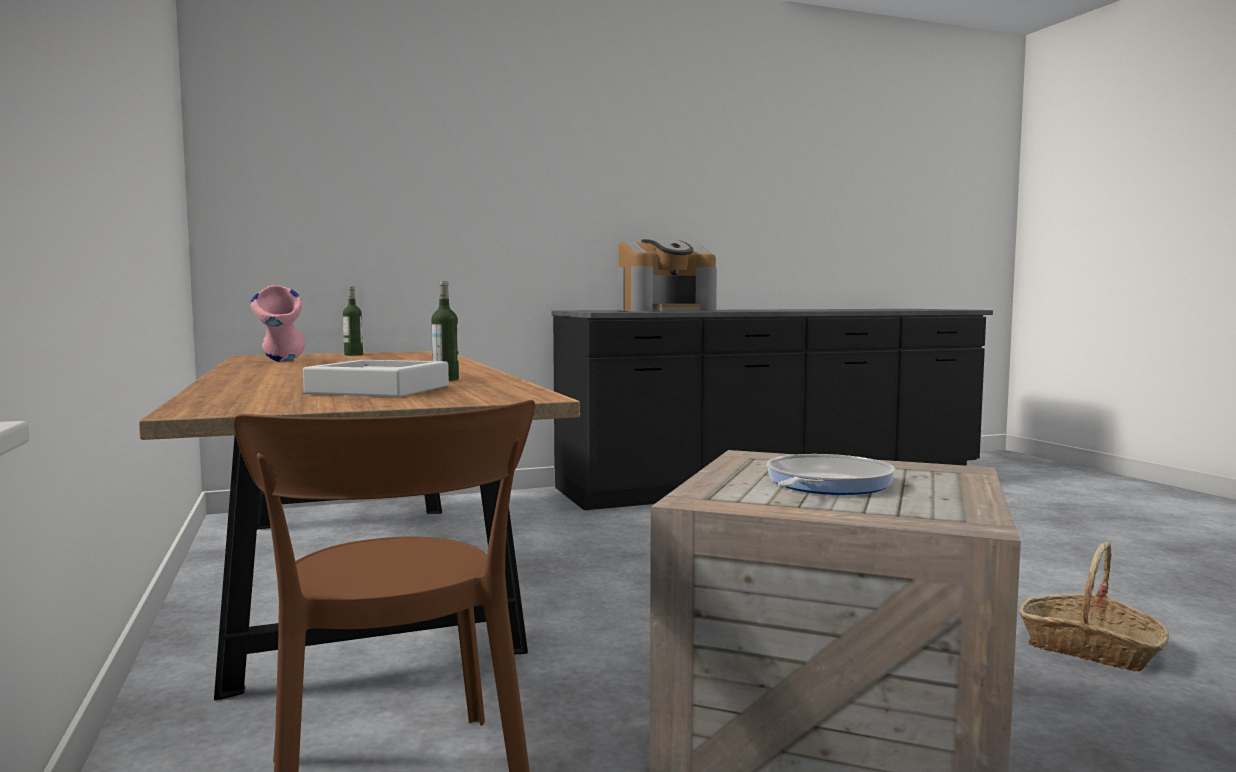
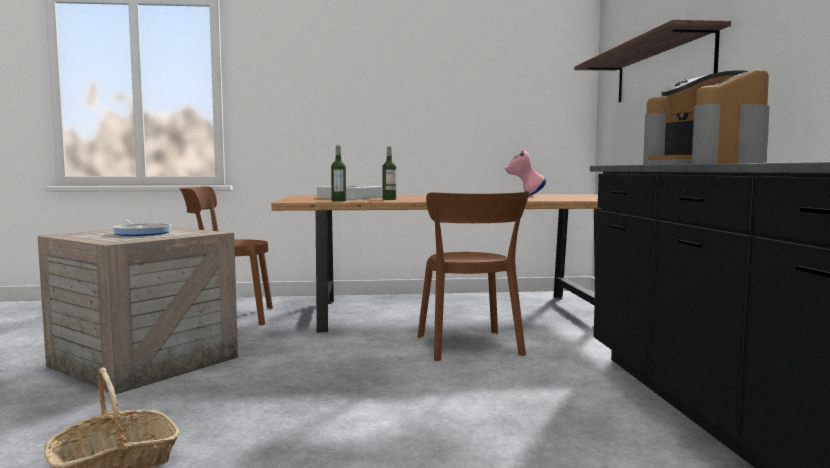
camera: 105 degrees right, 0 degrees up
(353, 355) = (590, 197): bottle -> bottle (338, 201)
(416, 196) = (661, 70): none -> shelf
(569, 555) = (470, 347): none -> brown chair

